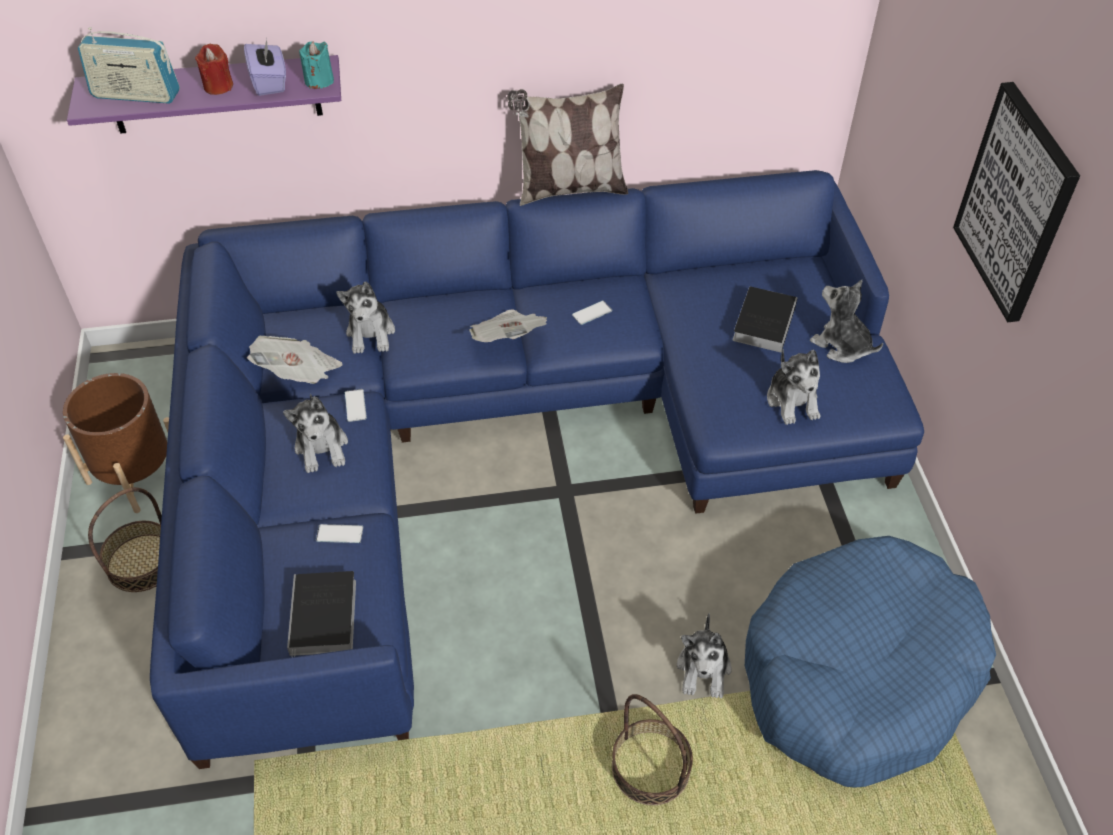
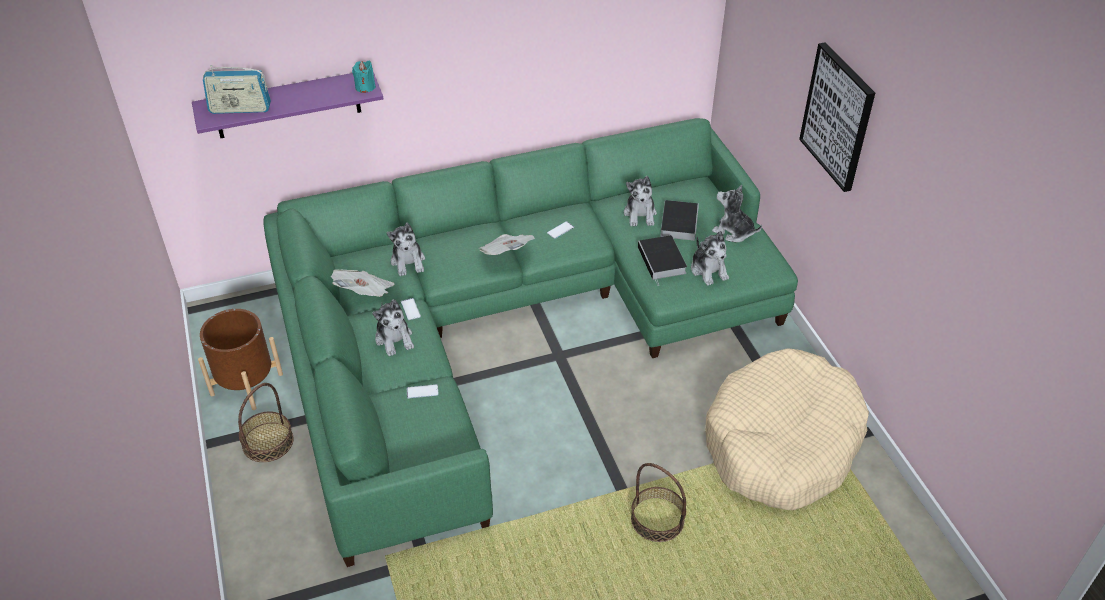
camera: 10 degrees left, 5 degrees down
(218, 86) = (296, 97): red candle -> none
(269, 82) = (331, 91): purple tissue box -> none
(324, 619) = (426, 445): book -> book (662, 261)
(508, 436) = (510, 325): blue sofa -> green sofa
(569, 189) = (532, 147): pillow -> none
(704, 669) = (679, 454): plush toy -> plush toy (640, 214)
(858, 674) = (782, 443): blue dog bed -> beige dog bed

